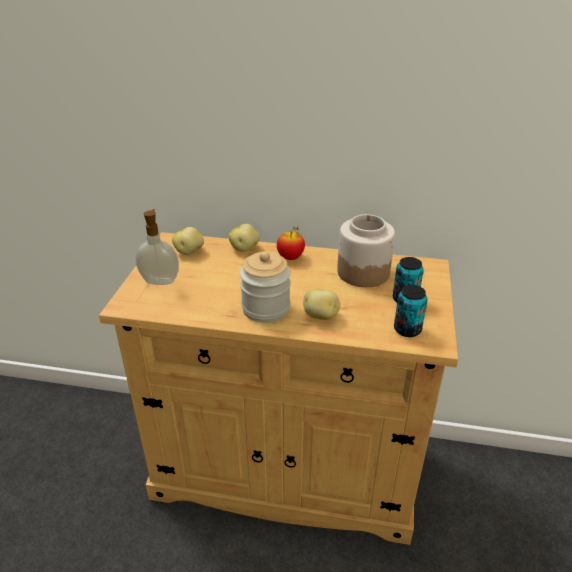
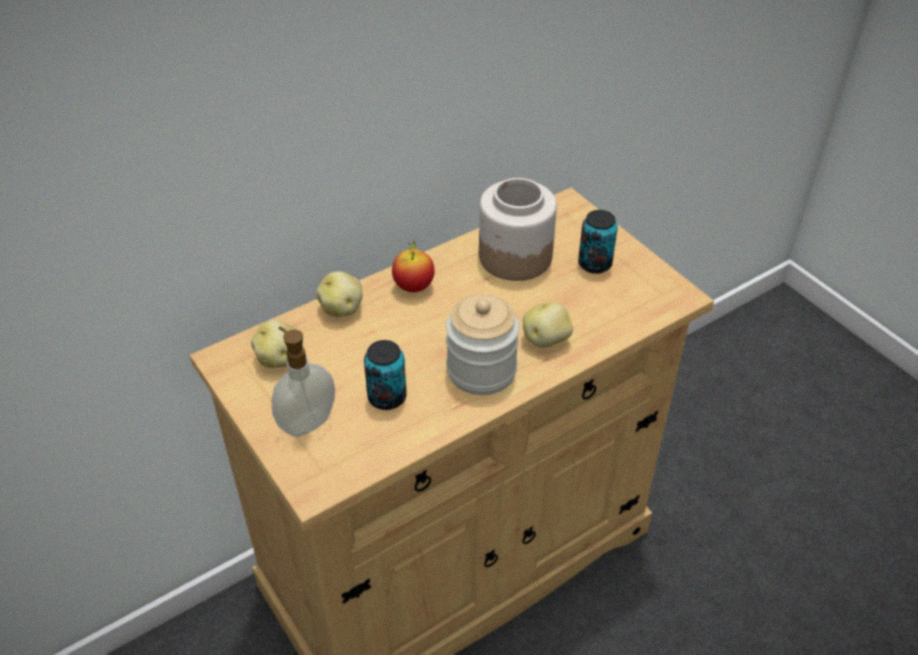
camera: 45 degrees left, 10 degrees up
(407, 329) = (639, 298): can -> can (387, 397)

